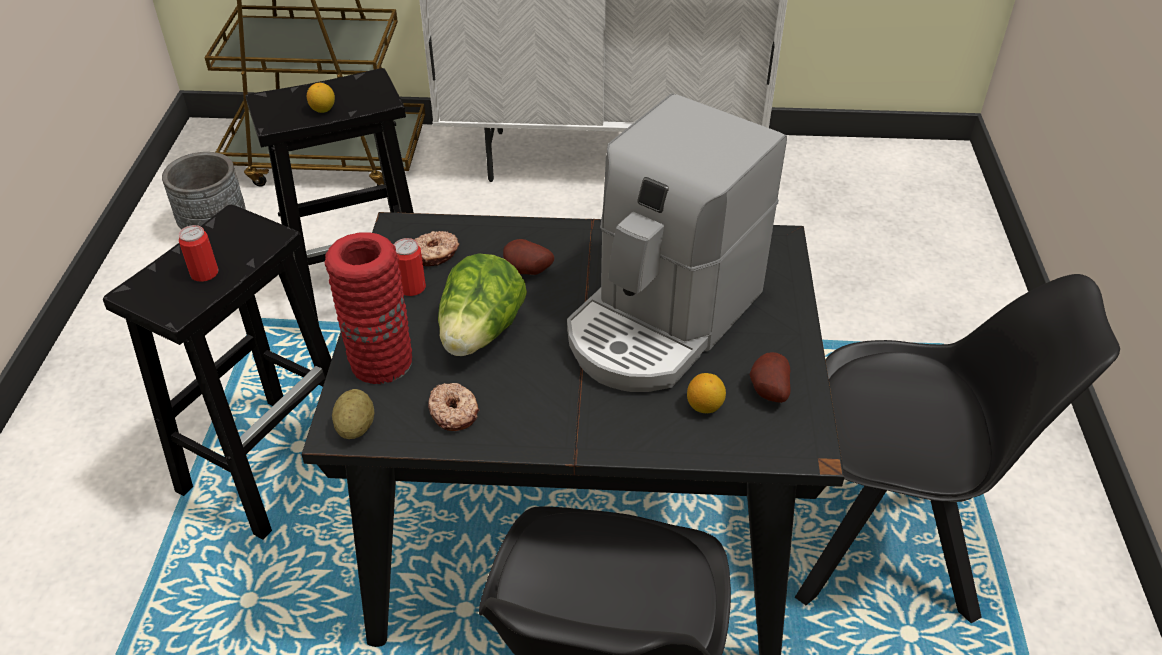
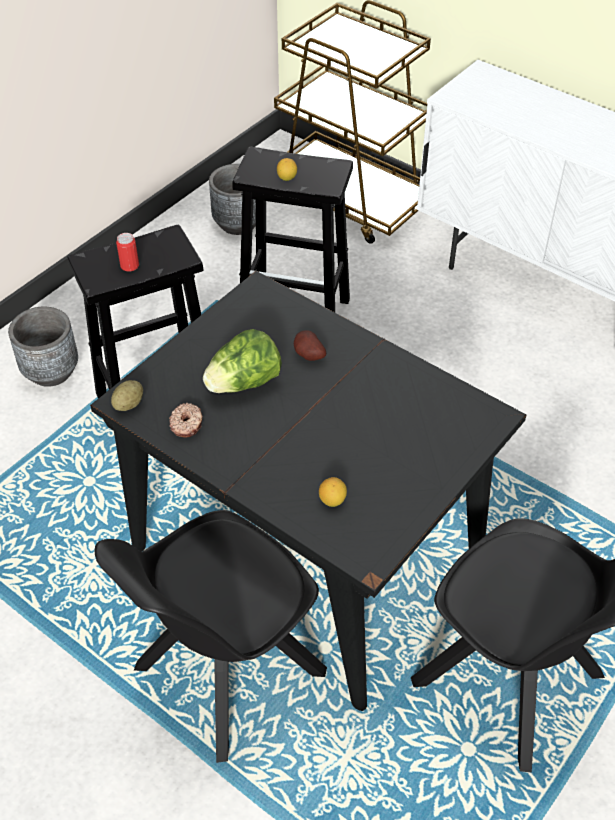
camera: 35 degrees right, 5 degrees up
(90, 496) = (51, 371): none -> grey planter
(381, 362) = (174, 372): red vase -> none
(411, 287) = (231, 332): can -> none
(435, 255) = (263, 317): donut -> none
(662, 320) = (360, 431): coffee machine -> none
(767, 391) = (381, 512): potato -> none

